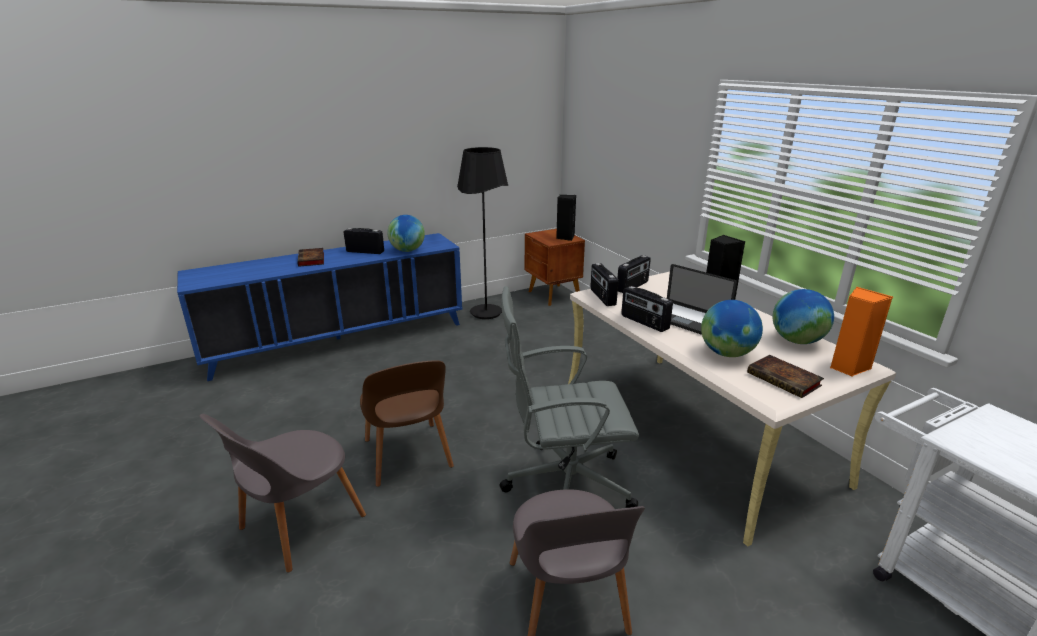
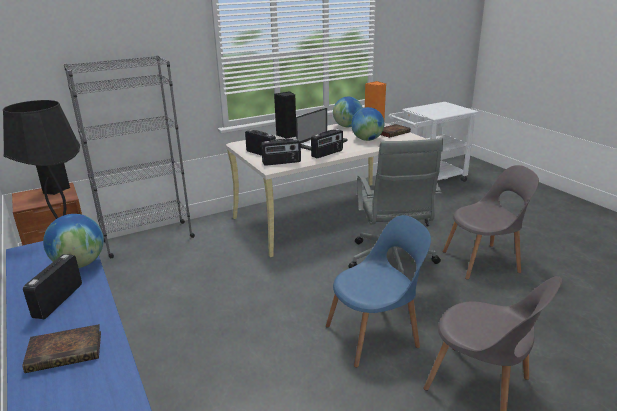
camera: 90 degrees left, 0 degrees up
(408, 456) = (375, 335): brown chair -> blue chair
(597, 322) = (148, 239): none -> grey bookcase

